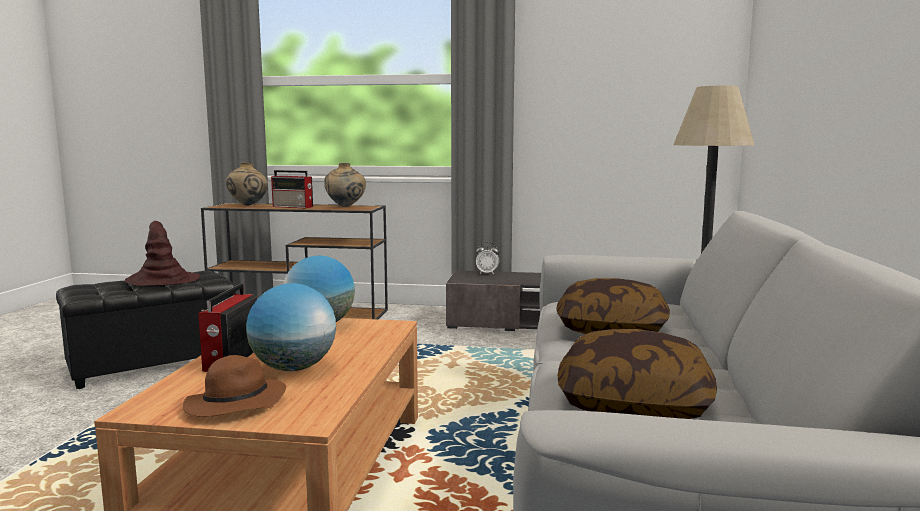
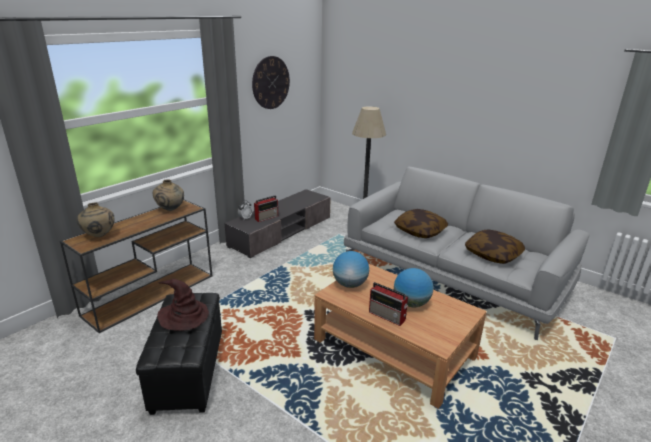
camera: 60 degrees left, 15 degrees up
(235, 405) = (447, 324): brown hat -> none
(293, 207) = (140, 224): radio -> radio (267, 217)
(602, 64) = (271, 82): none -> wall clock

